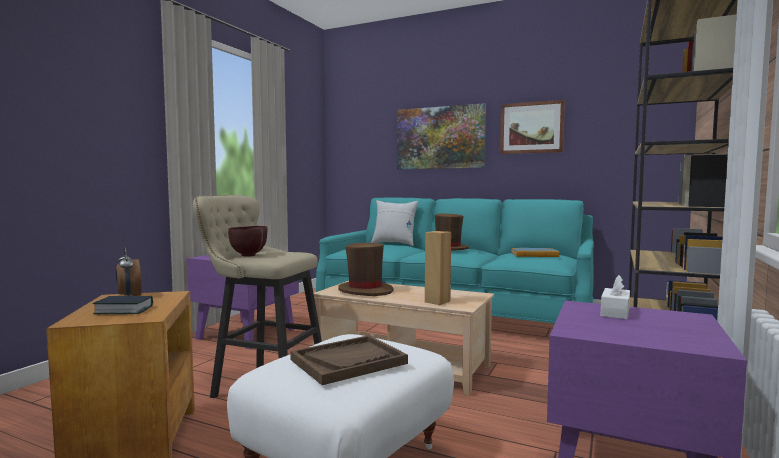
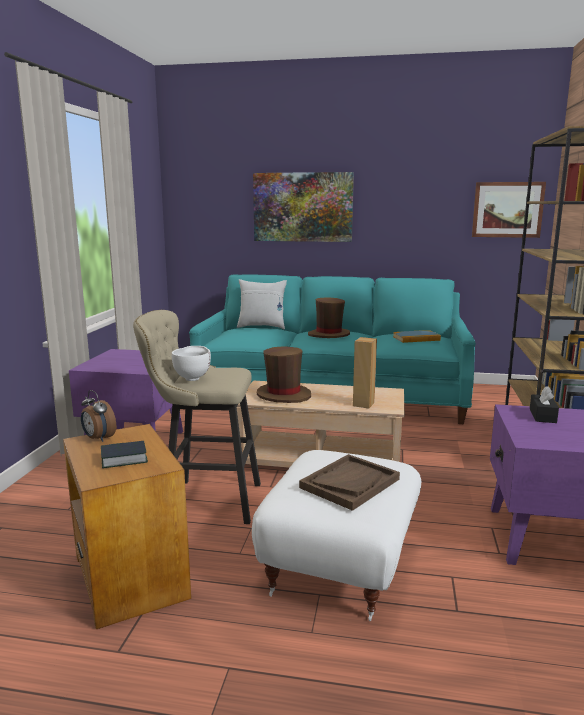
camera: 15 degrees left, 10 degrees up
(250, 255) = (193, 378): brown bowl -> white bowl
(531, 128) = (401, 201): picture -> picture (507, 209)
(615, 312) = (542, 415): white tissue box -> black tissue box

